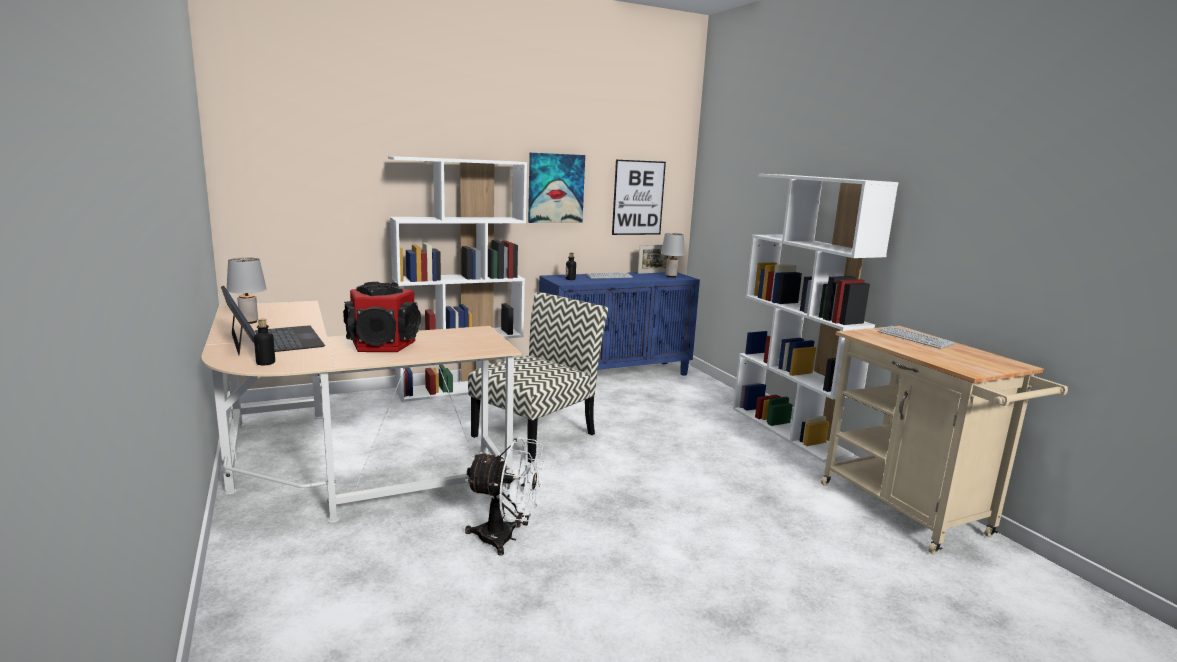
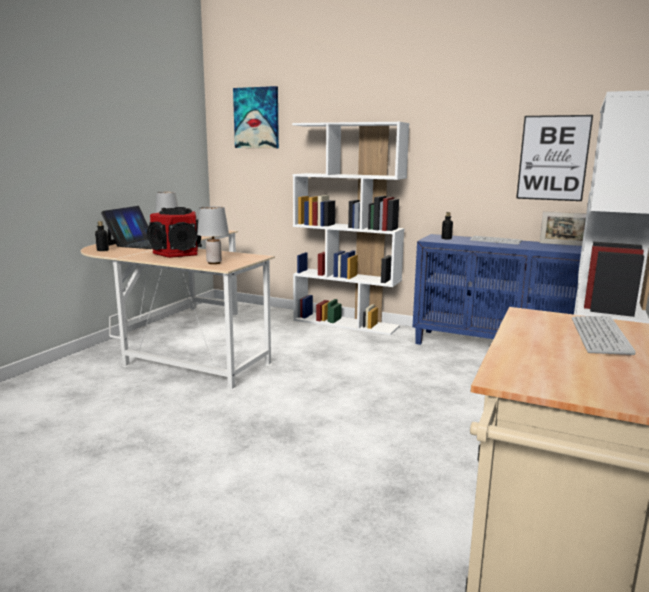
camera: 50 degrees right, 0 degrees up
(505, 538) = (164, 413): white fan -> none
(535, 434) = (327, 365): chair -> none
(555, 188) = (453, 148): picture -> picture (256, 118)
(670, 276) = (570, 249): grey table lamp -> grey table lamp (213, 263)

